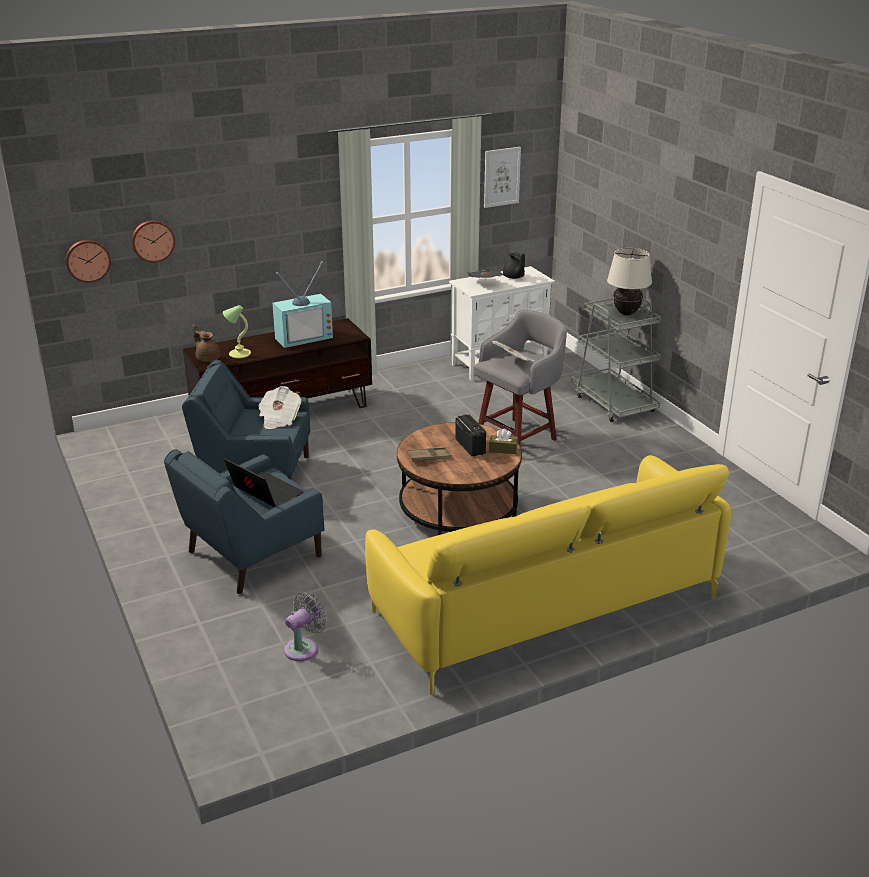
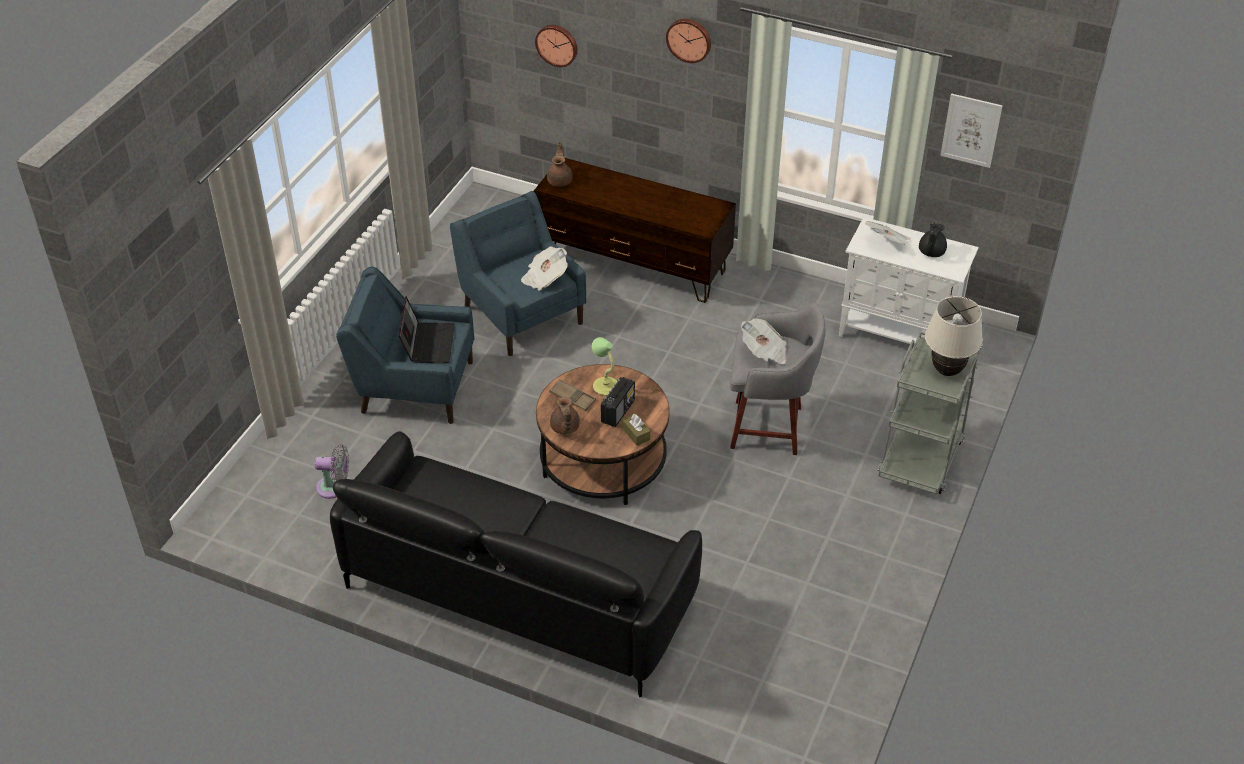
camera: 50 degrees right, 15 degrees up
(87, 260) = (496, 39): wall clock -> wall clock (689, 39)
(239, 354) = (588, 190): table lamp -> table lamp (605, 386)
(303, 337) = (664, 203): television -> none
(456, 473) = (564, 428): none -> brown teapot
(545, 605) = (519, 591): yellow sofa -> black sofa

